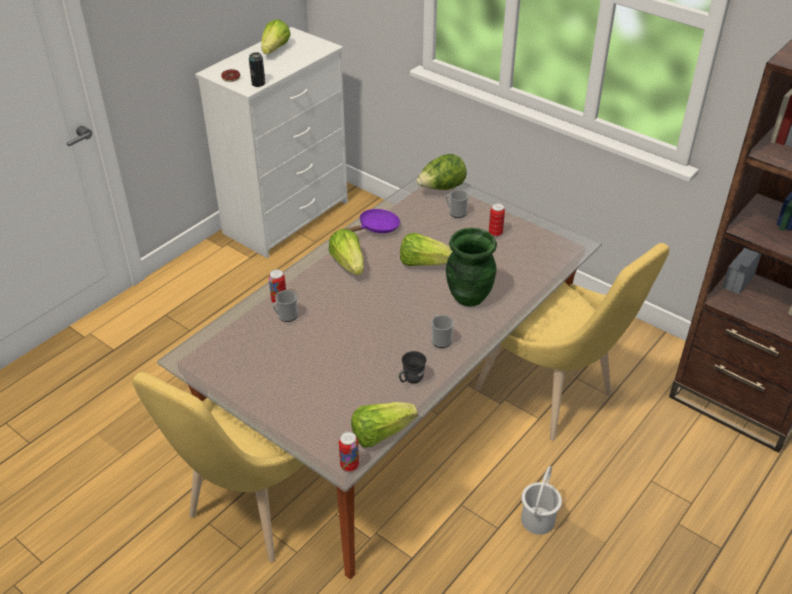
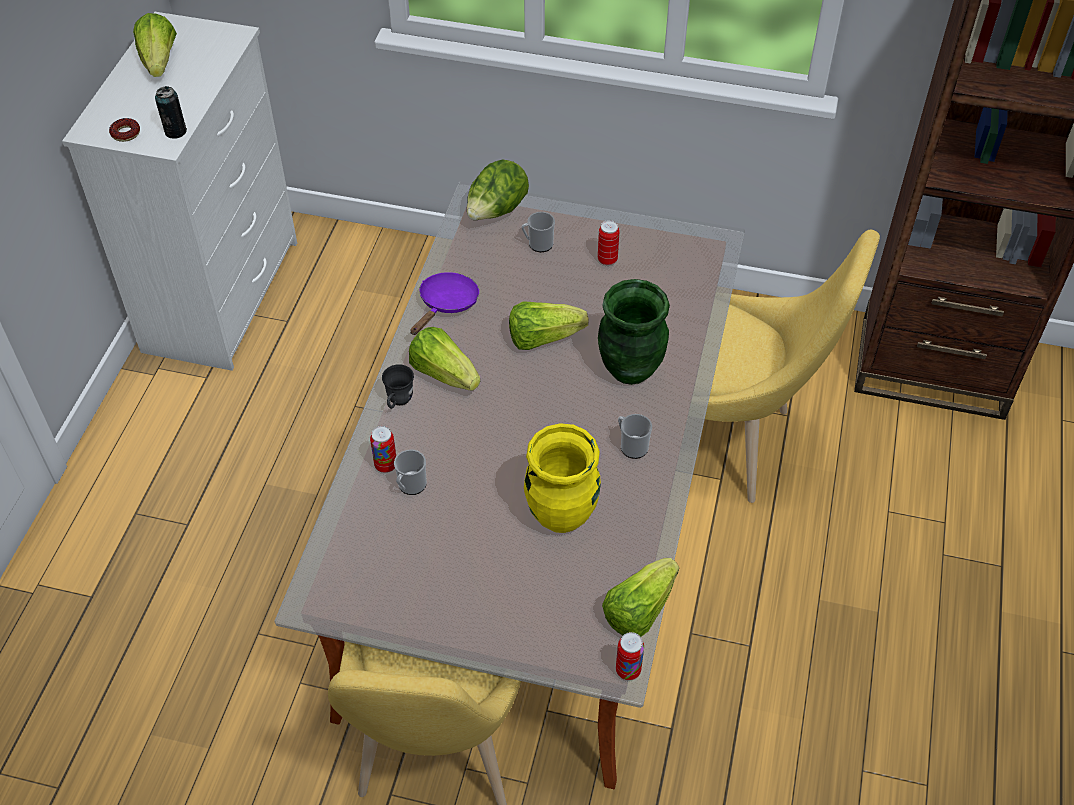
camera: 25 degrees left, 10 degrees up
(368, 362) = (562, 514): none -> yellow vase
(410, 380) = (629, 519): grey mug -> grey mug (398, 402)
(538, 520) = (790, 615): white bucket -> none

